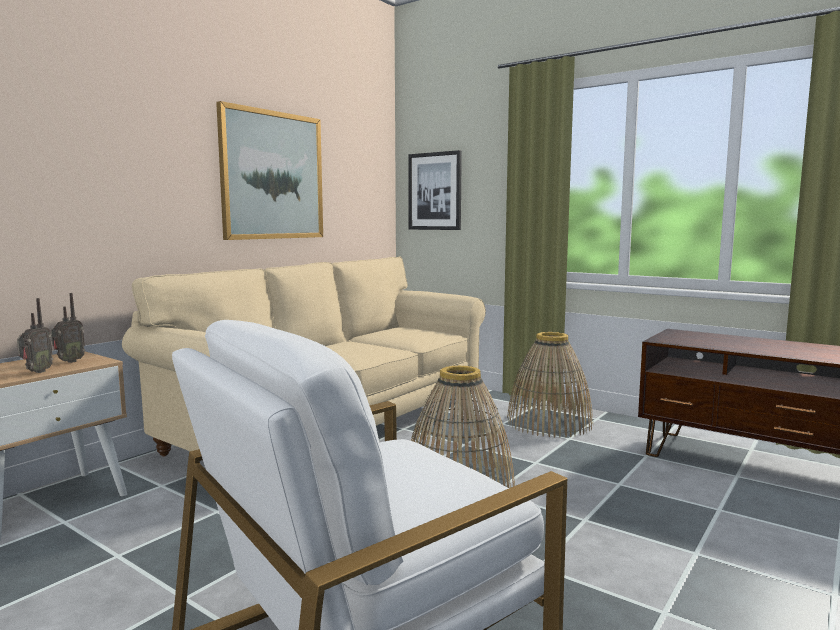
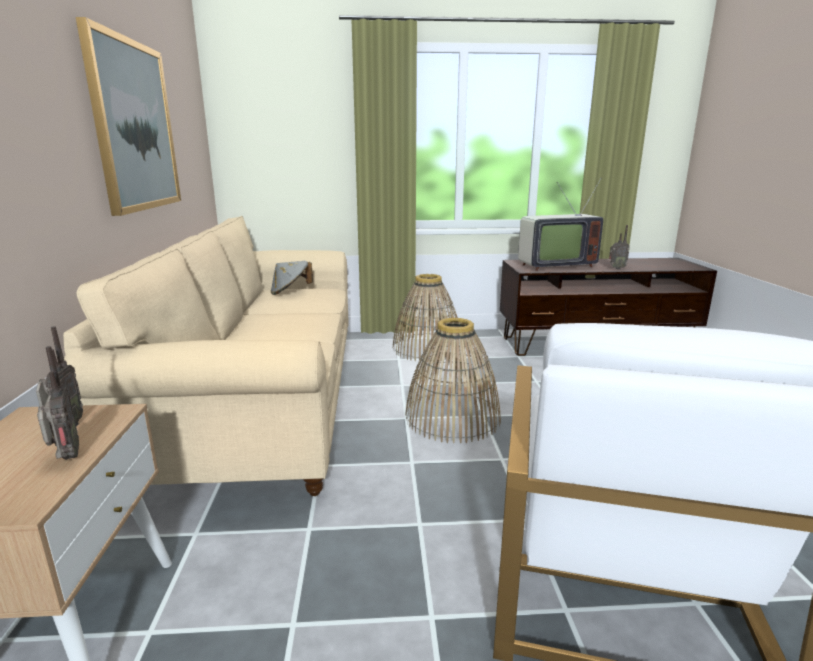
camera: 40 degrees left, 10 degrees up
(407, 330) = (290, 292): none -> grey hat
(435, 191) = (263, 144): picture -> none
(718, 341) = (554, 265): none -> television
(808, 355) = (616, 268): none -> radio

